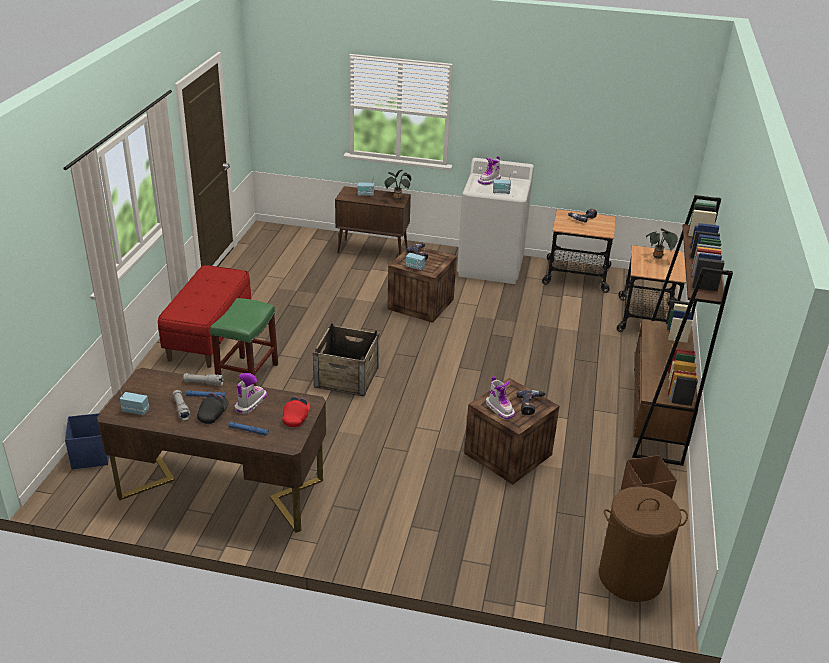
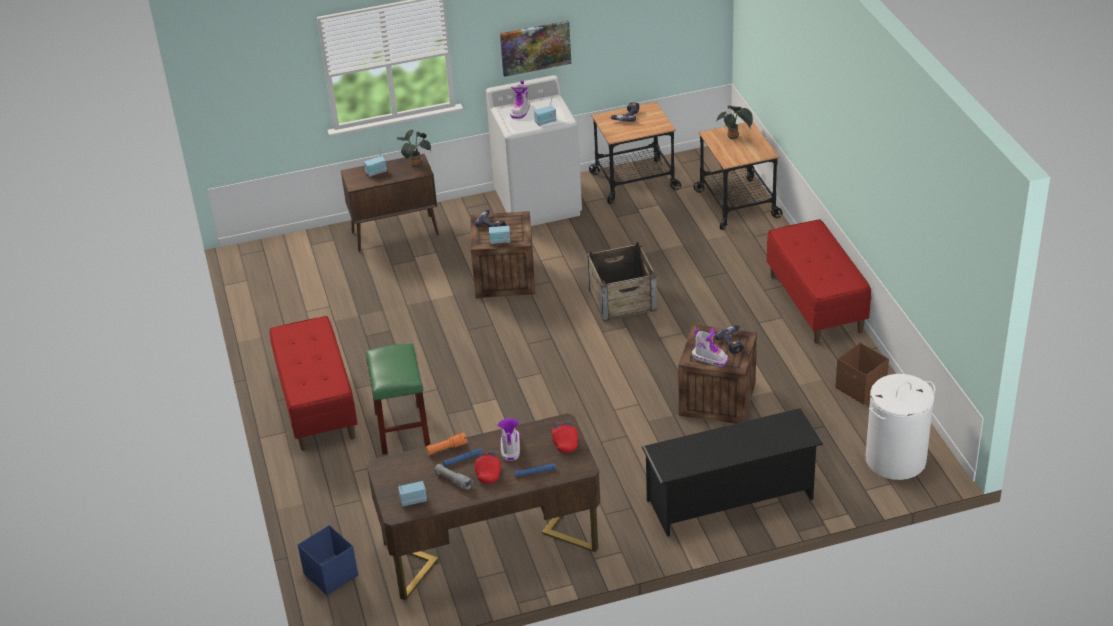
camera: 25 degrees left, 5 degrees up
(203, 383) = (446, 448): grey flashlight -> orange flashlight
(213, 414) = (488, 472): black cap -> red cap
(347, 376) = (503, 388): crate -> crate (622, 299)
(447, 543) = (730, 500): none -> black shoe rack
(521, 135) = (535, 47): none -> picture
(630, 578) = (895, 460): brown laundry basket -> white laundry basket
(656, 414) = (816, 303): brown bookcase -> red bench

